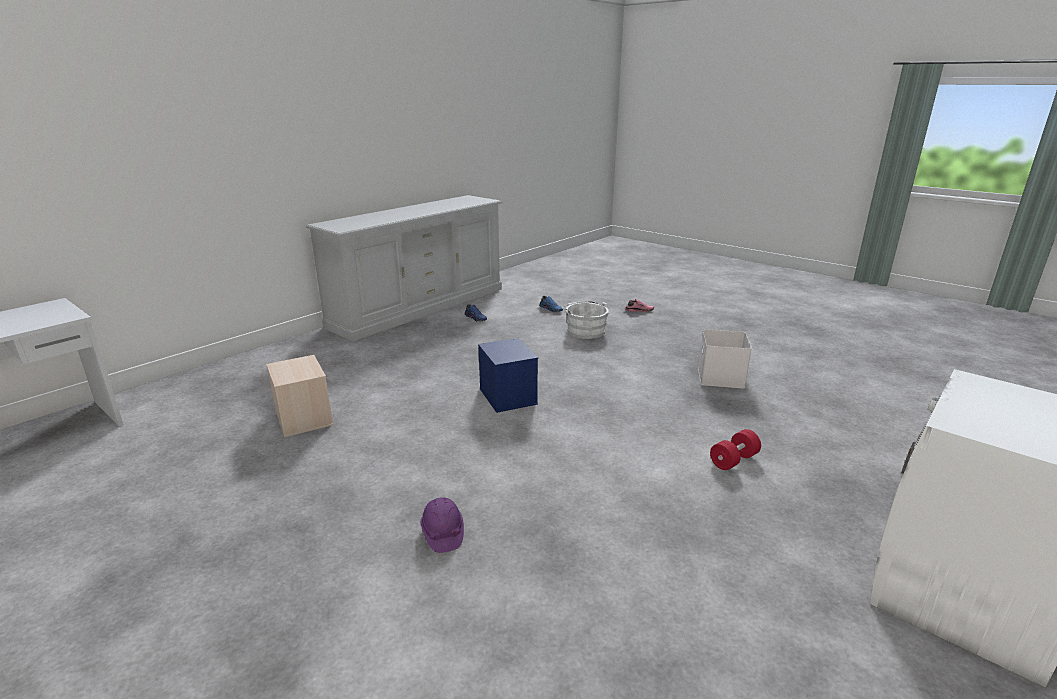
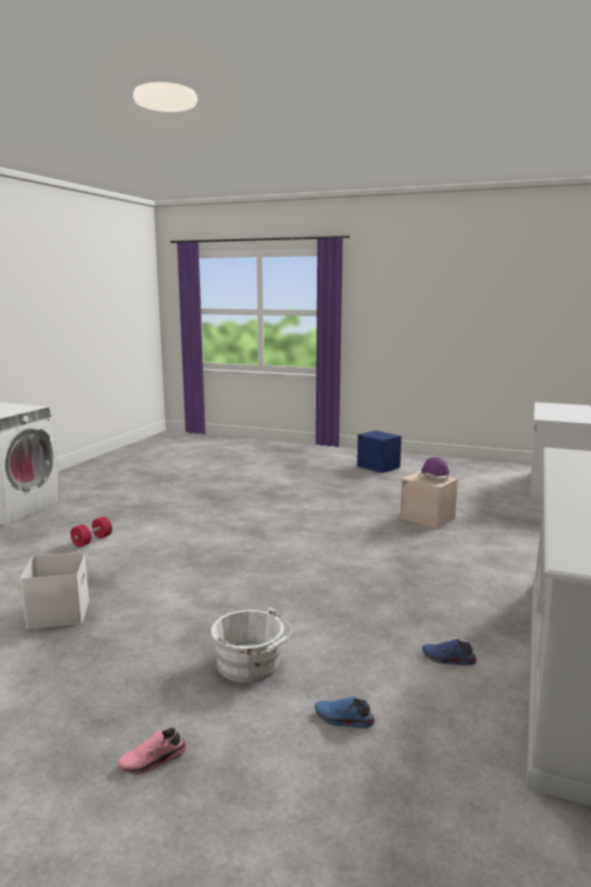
camera: 160 degrees right, 10 degrees down
(442, 533) = (268, 493): purple hard hat -> purple hard hat (433, 478)
(507, 396) = (291, 555): blue storage box -> blue storage box (379, 467)

